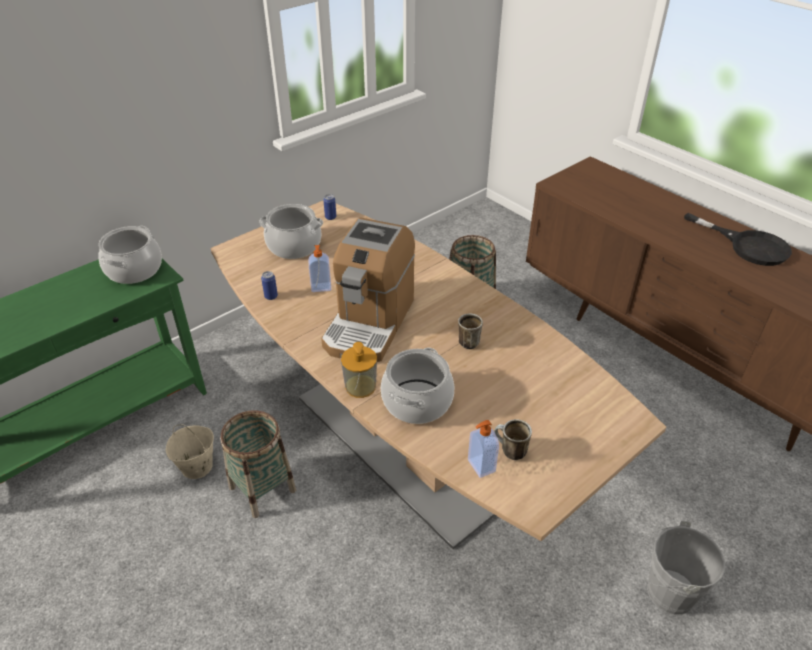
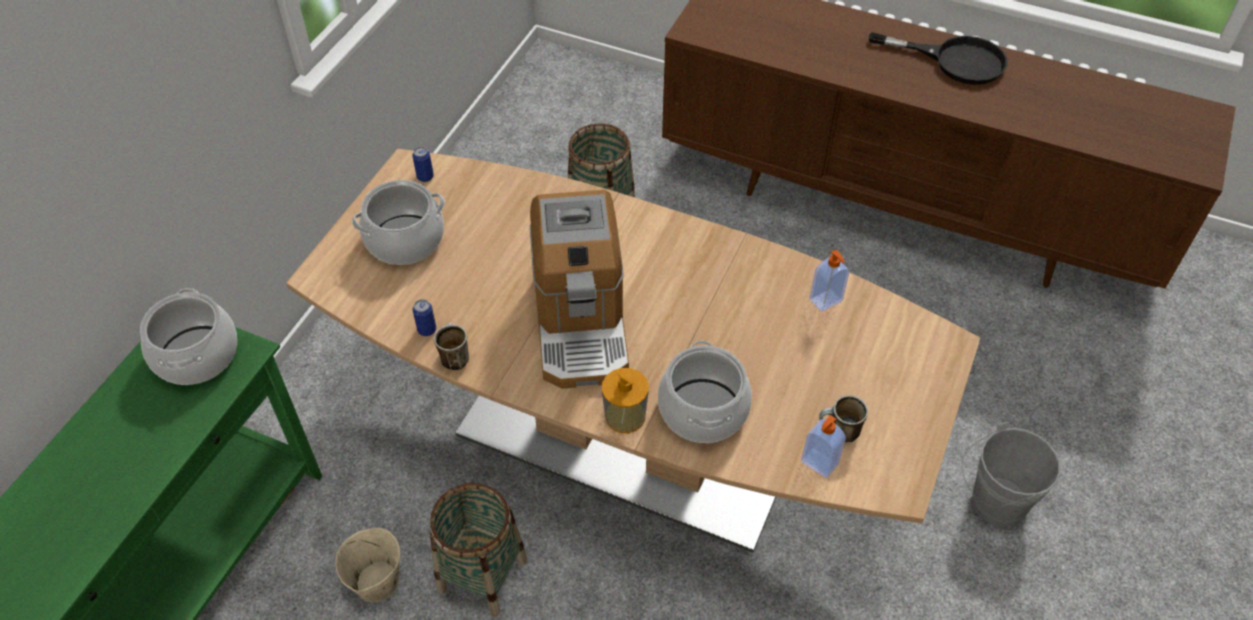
camera: 25 degrees left, 10 degrees up
(321, 288) = (485, 293): soap dispenser -> soap dispenser (826, 301)
(468, 341) = (714, 305): mug -> mug (453, 357)

